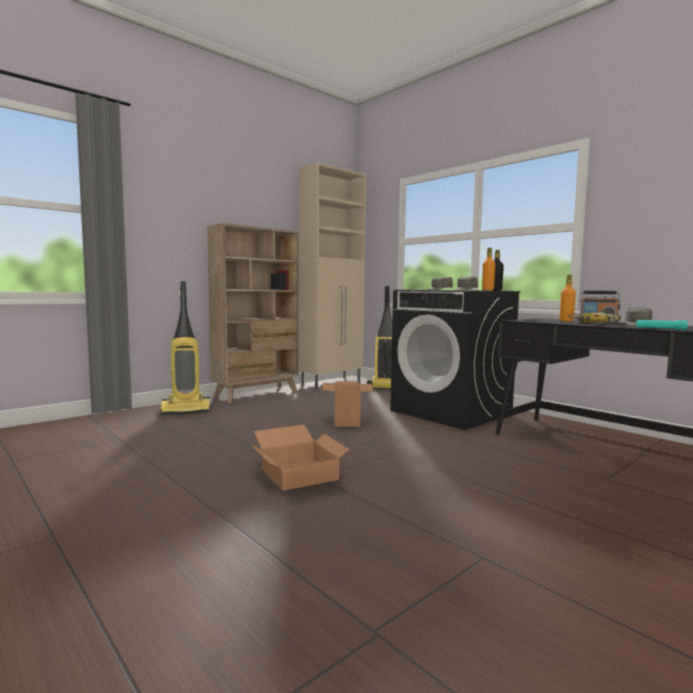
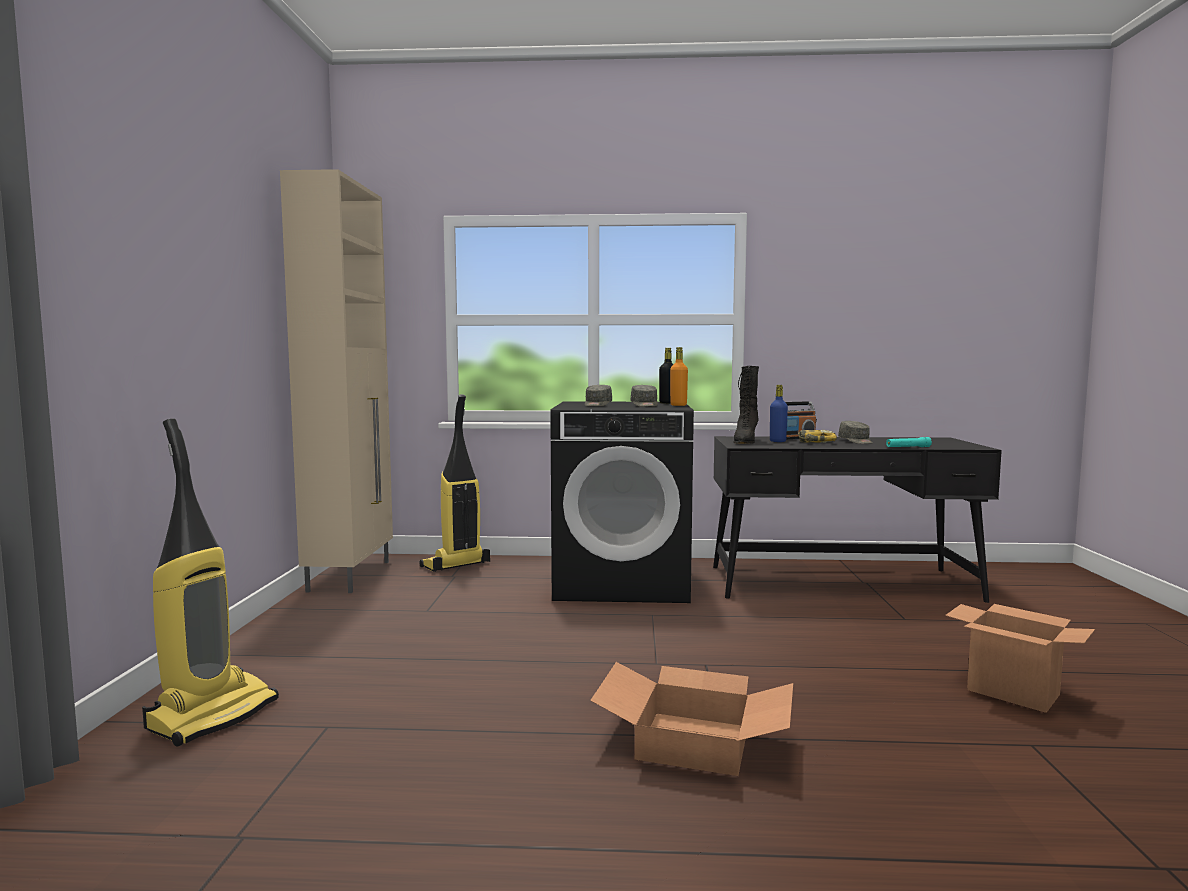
camera: 45 degrees left, 0 degrees up
(257, 394) = (272, 634): beige bookcase -> none
(346, 421) = (542, 637): cardboard box -> cardboard box (1011, 692)
(538, 320) = (745, 441): none -> black boot
(566, 321) = (777, 441): orange bottle -> blue bottle

